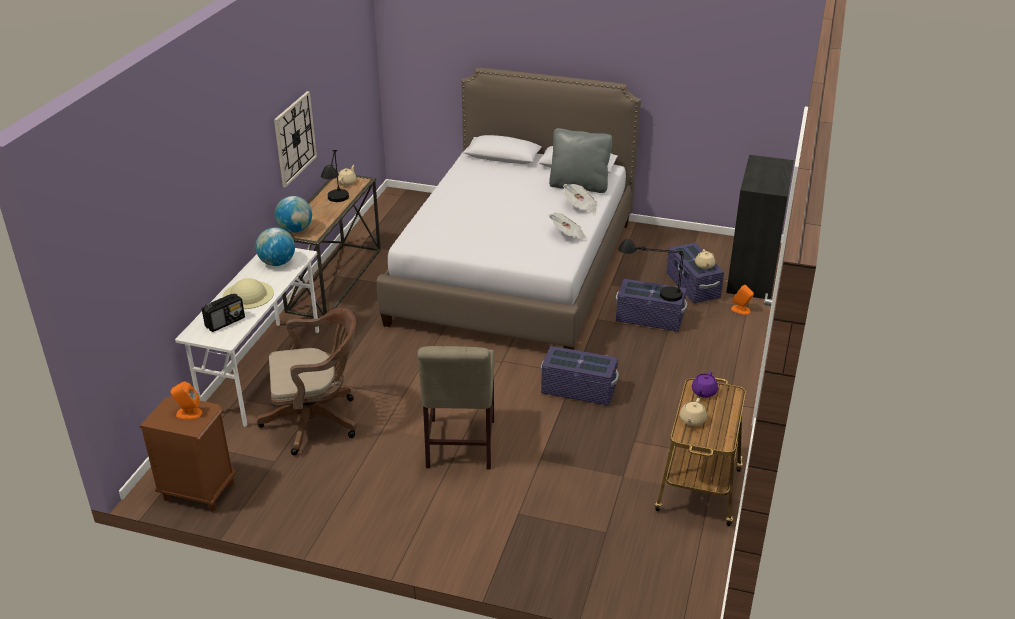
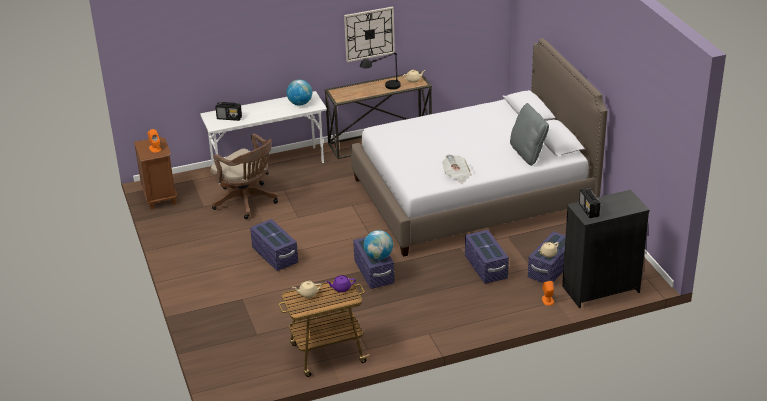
camera: 55 degrees right, 0 degrees up
(248, 295) = (260, 111): beige hat -> none
(295, 230) = (339, 91): globe -> globe (378, 256)
(459, 447) = (275, 255): beige chair -> purple storage box
(580, 207) = (499, 165): newspaper -> none
(651, 293) = (482, 246): black table lamp -> none
(764, 185) = (589, 210): none -> radio

